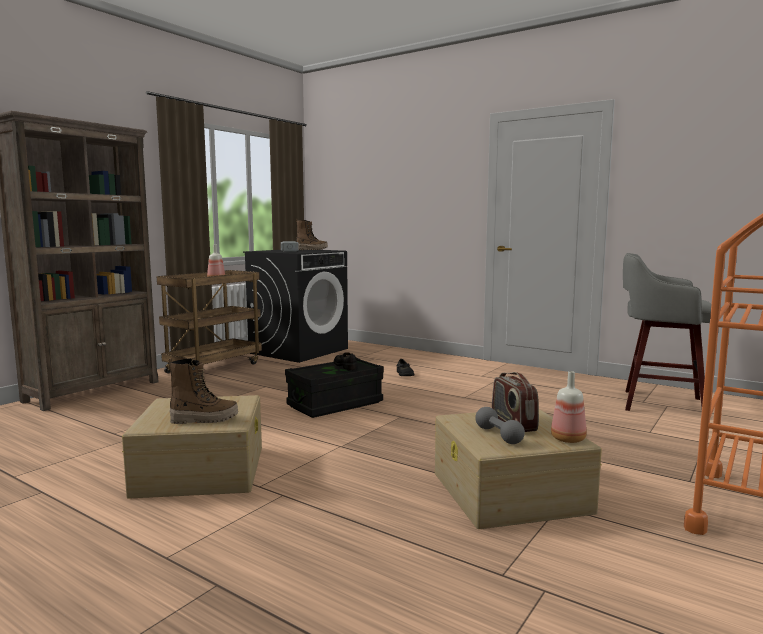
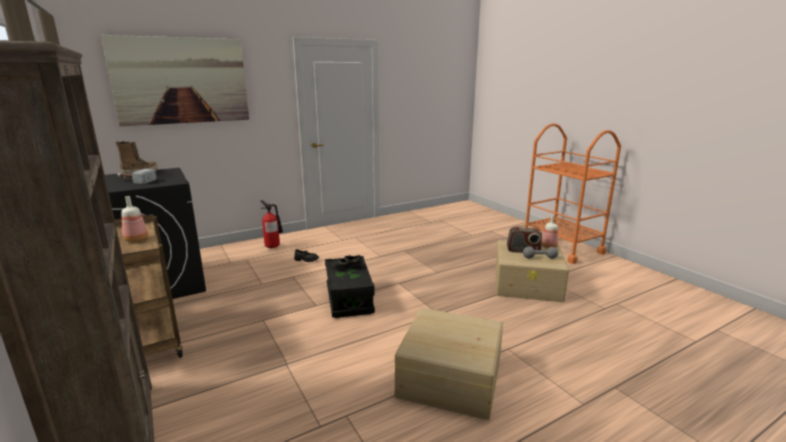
camera: 65 degrees left, 10 degrees up
(204, 419) = (474, 334): boot -> none
(381, 171) = (181, 81): none -> picture
(419, 359) = (273, 246): none -> fire extinguisher
(659, 404) = (437, 220): grey stool -> none

